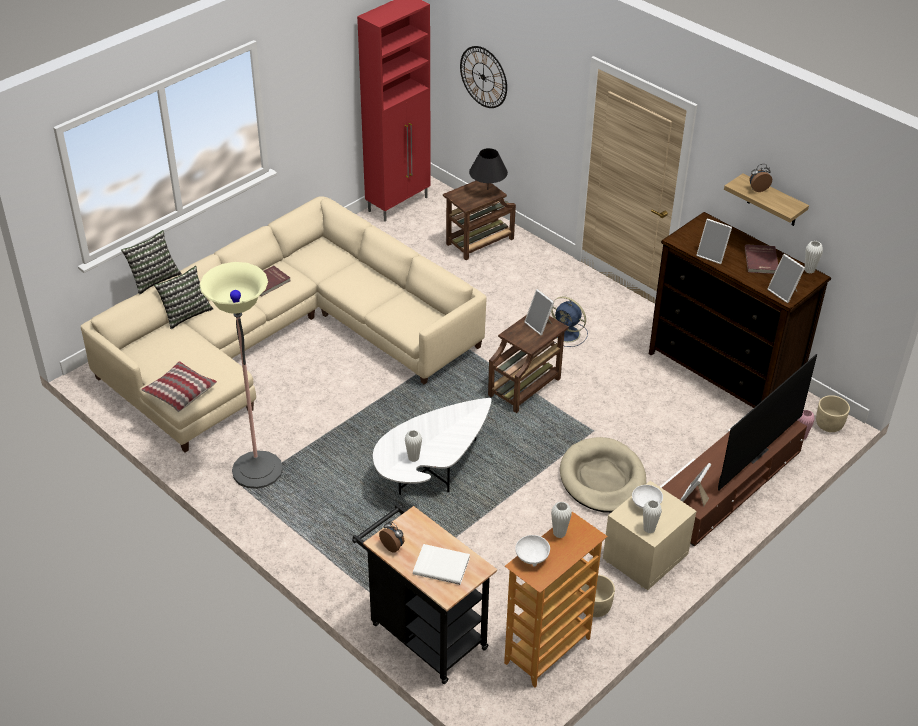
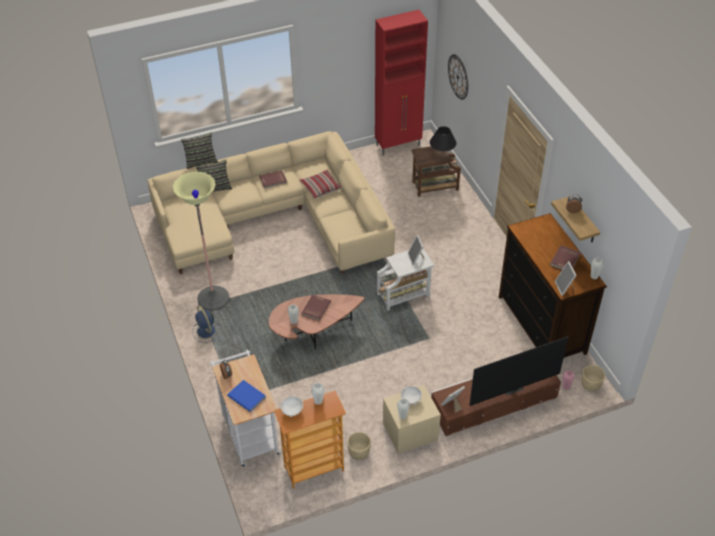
camera: 25 degrees right, 5 degrees up
(180, 392) = (184, 237): pillow -> pillow (320, 187)
(423, 632) = (249, 431): black cart -> white cart
(431, 471) = (313, 332): white coffee table -> brown coffee table
(432, 432) = (315, 308): none -> red book
(441, 565) = (247, 396): white book -> blue book
(526, 386) = (404, 294): brown side table -> white side table
(568, 334) = (453, 267): blue fan -> blue fan (206, 331)
(602, 479) = (415, 372): beige dog bed -> none
(712, 255) = (534, 246): picture frame -> none

